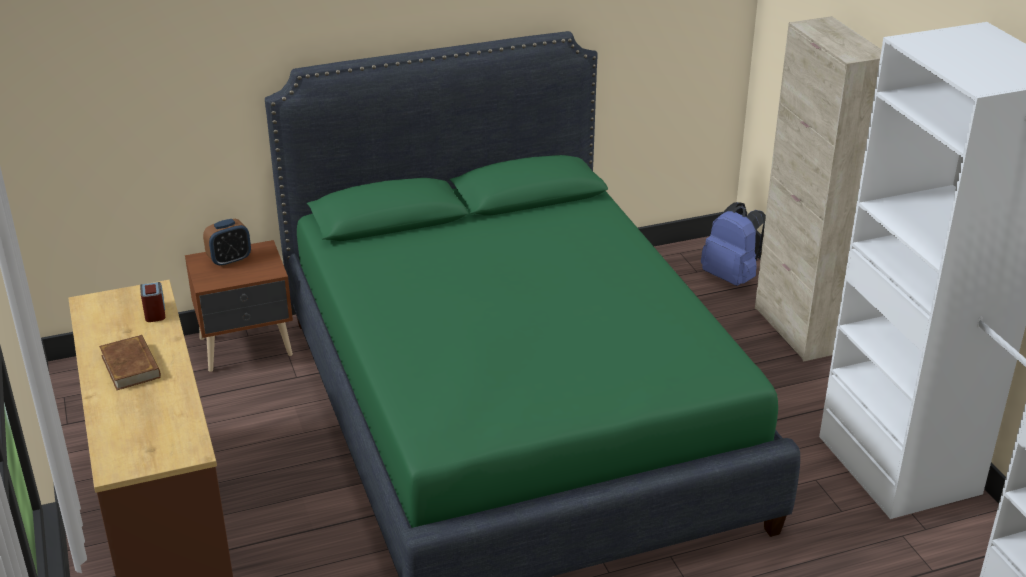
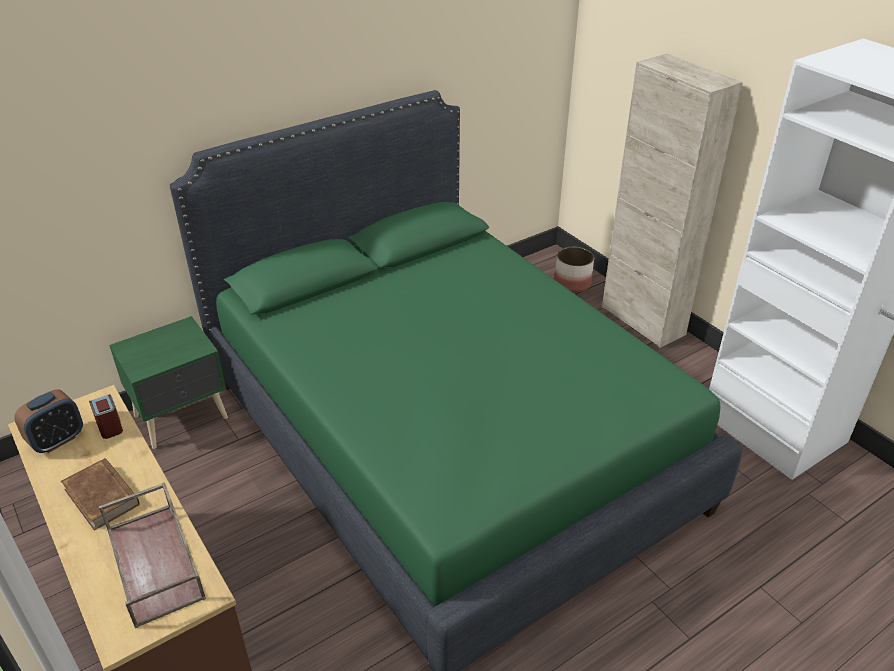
camera: 15 degrees left, 5 degrees up
(160, 423) = (156, 563): none -> brown tray
(229, 260) = (155, 343): alarm clock -> alarm clock (57, 440)
(247, 348) = (183, 418): brown nightstand -> green nightstand
(732, 277) = (572, 283): blue backpack -> planter

